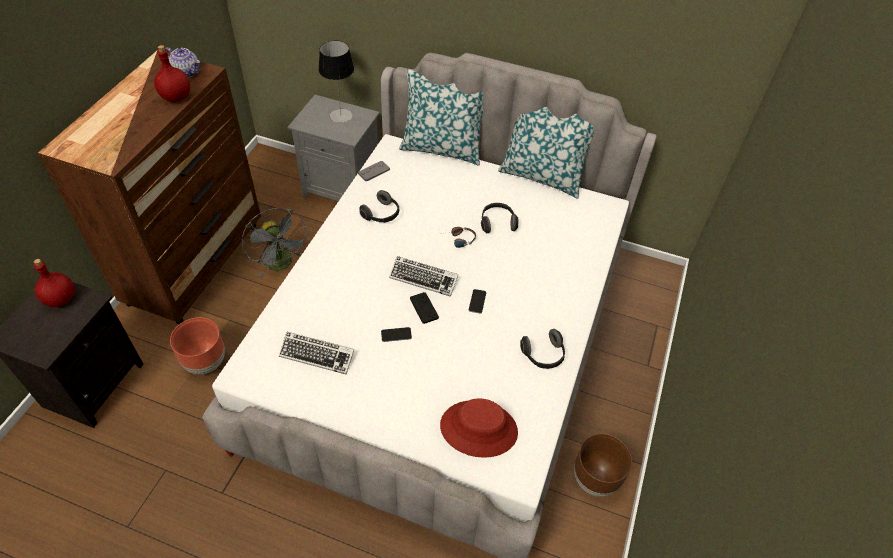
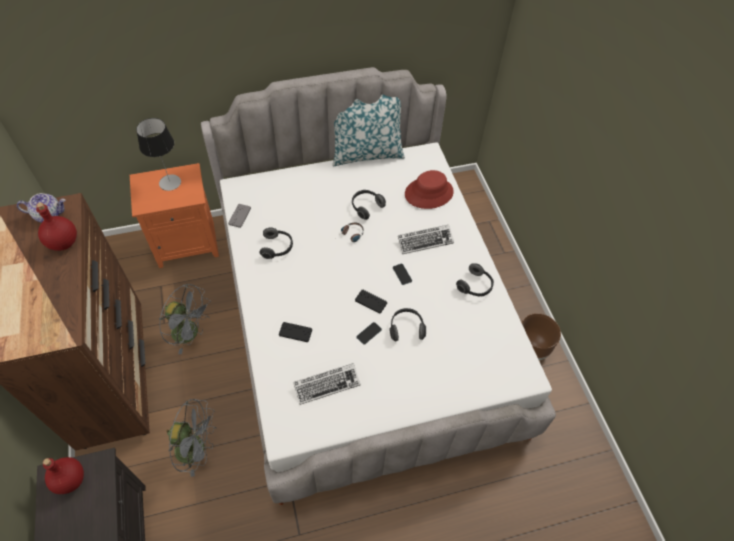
camera: 35 degrees left, 5 degrees up
(205, 362) = (197, 449): brown planter -> grey fan
(331, 294) = (295, 332): none -> black game controller
(343, 189) = (188, 243): grey nightstand -> orange nightstand
(423, 278) = (351, 280): keyboard -> keyboard (425, 241)
(436, 352) = (406, 328): none -> headphones
(442, 148) = (276, 169): pillow -> none
(479, 428) = (478, 363): red hat -> red hat (428, 193)

